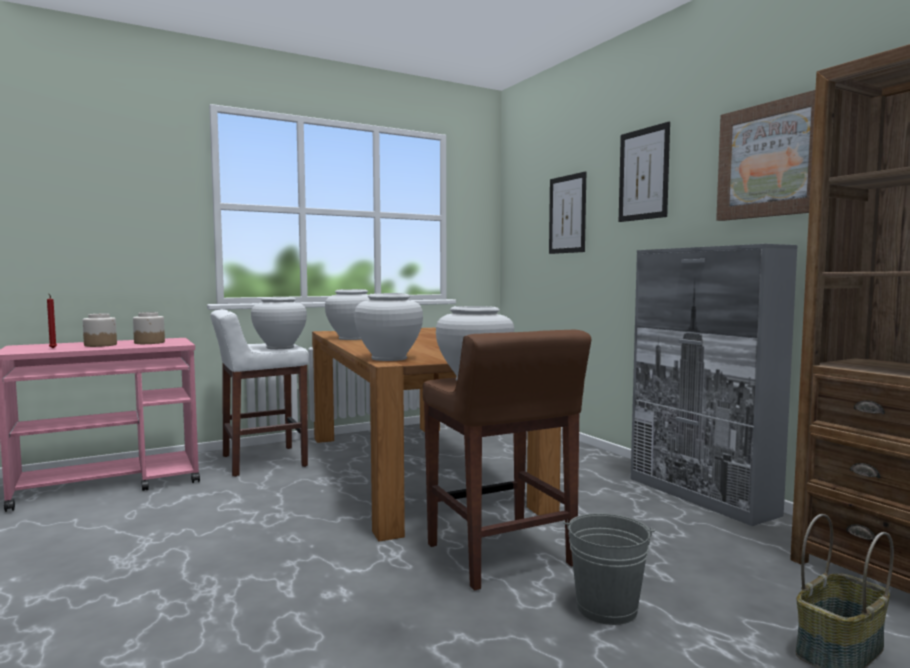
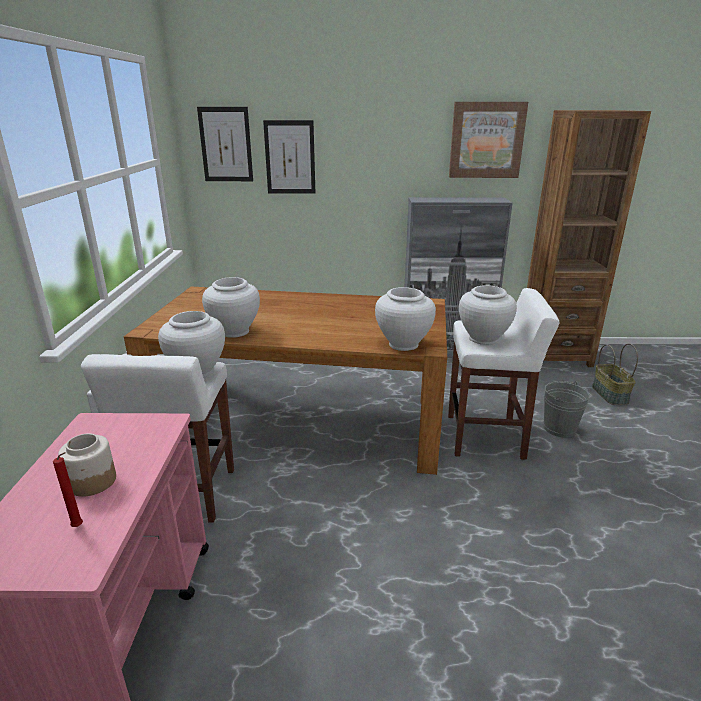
camera: 60 degrees left, 20 degrees up
(150, 342) = (119, 441): jar -> none
(500, 556) = (486, 437): brown stool -> white stool
(643, 174) = (380, 133): picture -> picture (226, 145)

